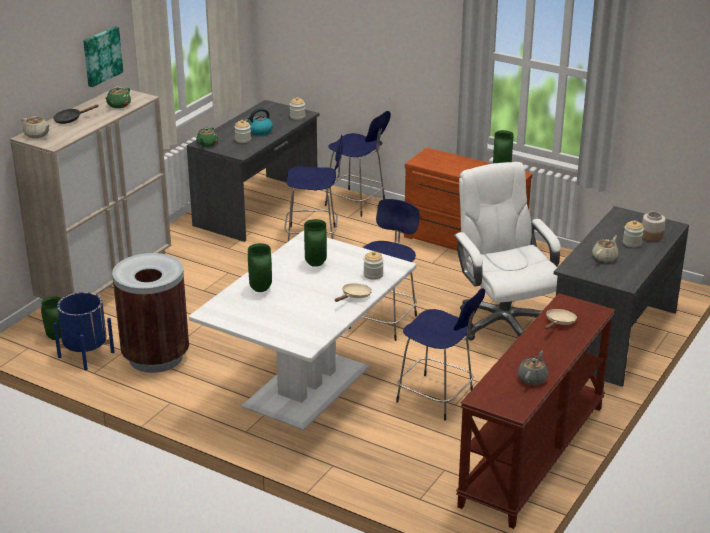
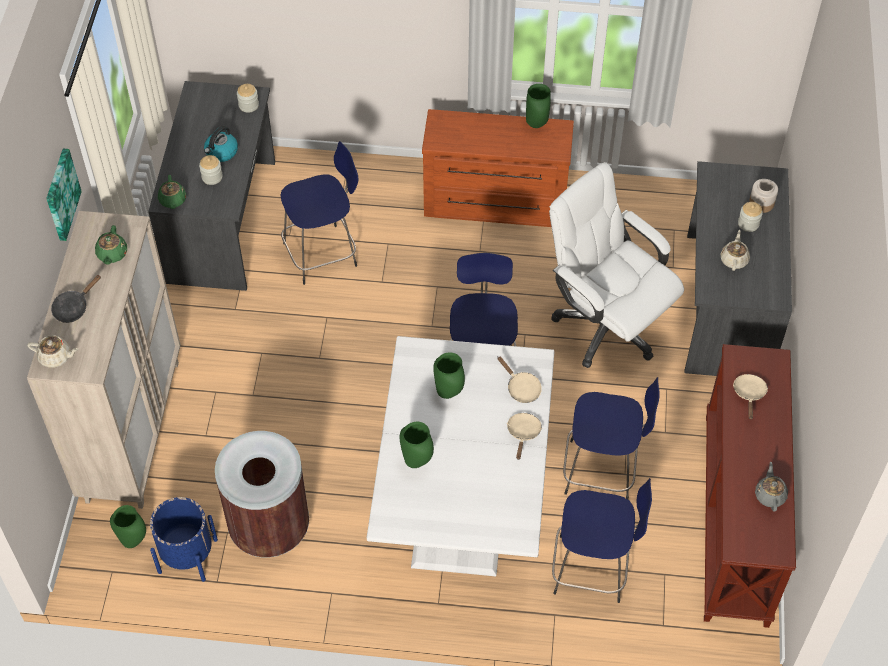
camera: 25 degrees left, 25 degrees up
(357, 203) = (336, 172): blue stool -> blue stool (593, 569)
(373, 275) = (521, 388): jar -> beige frying pan

